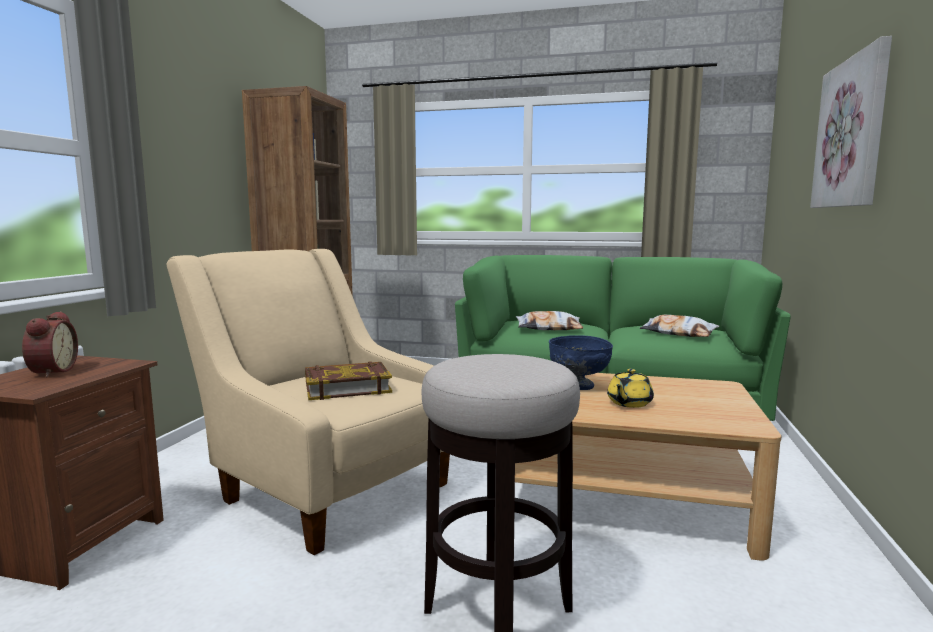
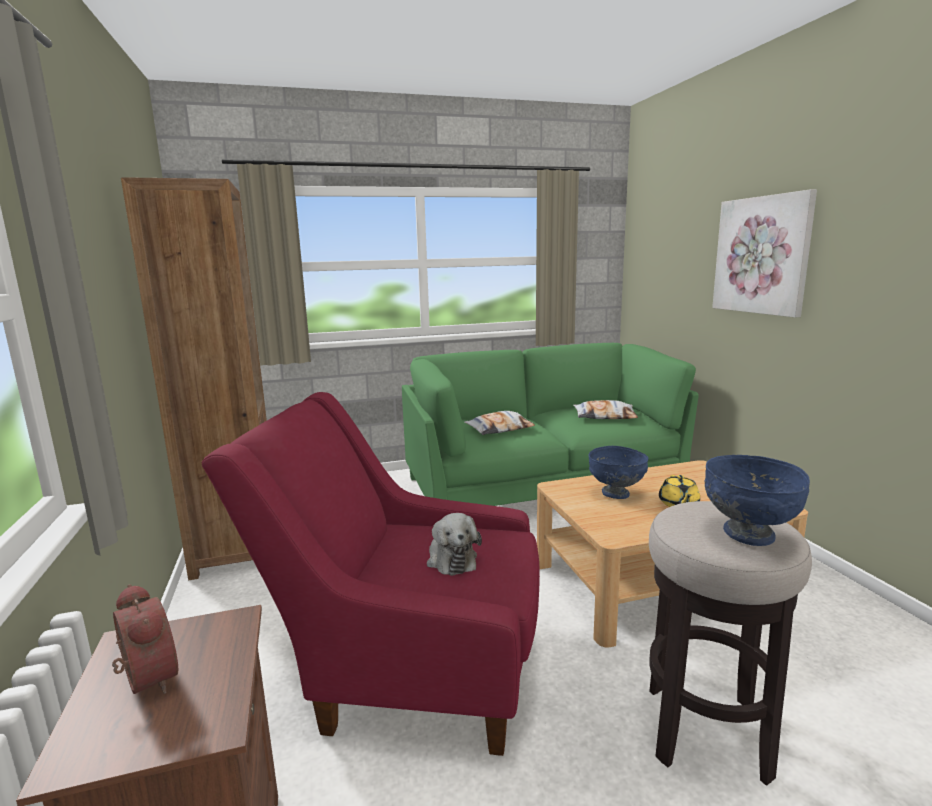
camera: 30 degrees left, 5 degrees up
(326, 486) = (409, 666): beige armchair -> red armchair
(347, 387) = (451, 559): book -> plush toy
(495, 371) = (748, 535): none -> blue bowl

